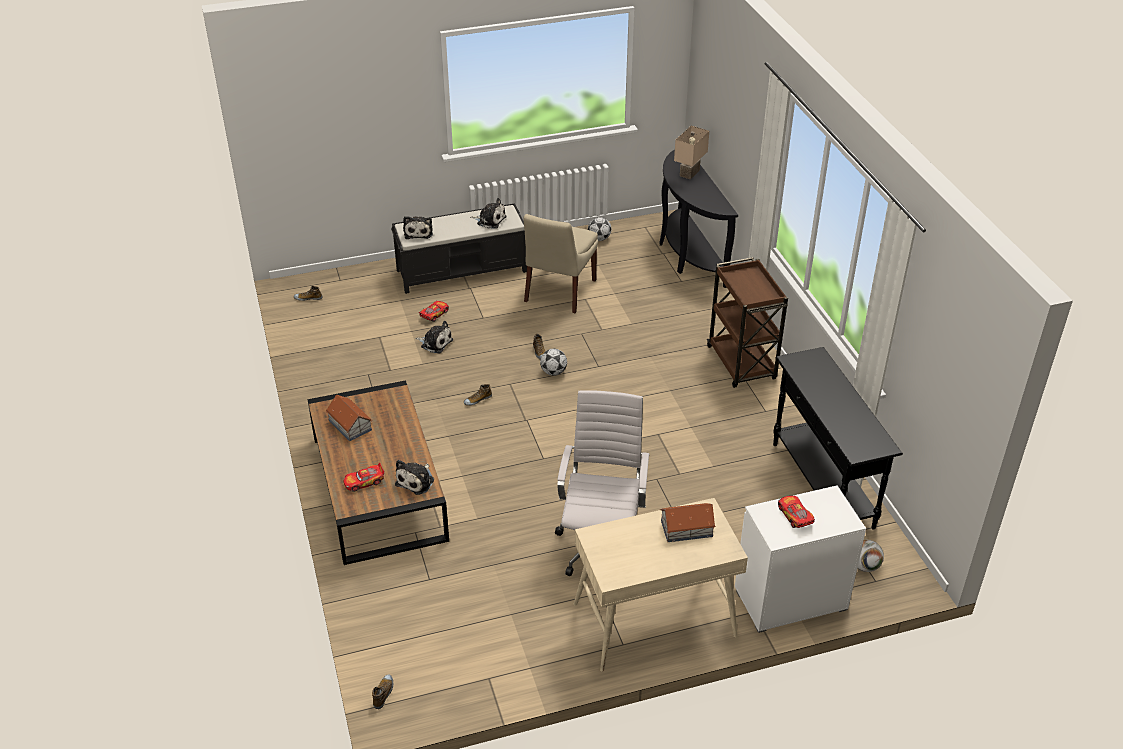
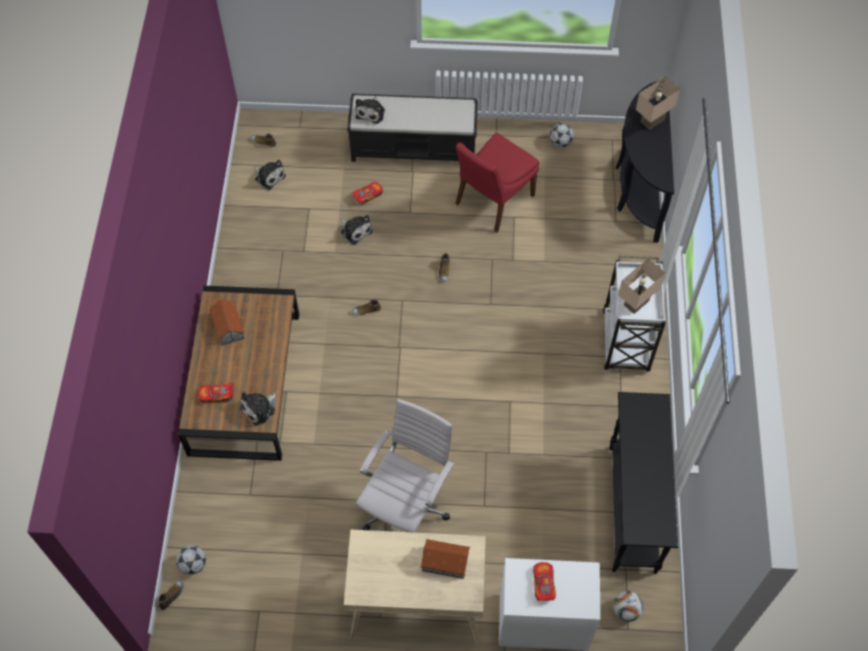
camera: 20 degrees right, 20 degrees up
(490, 220) = (444, 115): plush toy -> plush toy (269, 177)
(553, 372) = (447, 298): football -> football (193, 564)
(559, 292) = (492, 201): beige chair -> red chair
(742, 364) = (625, 343): brown cart -> white cart
(753, 294) = (637, 304): none -> beige table lamp

